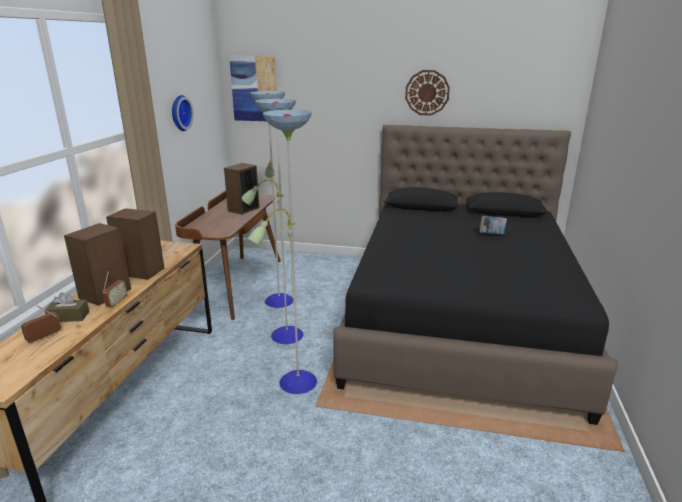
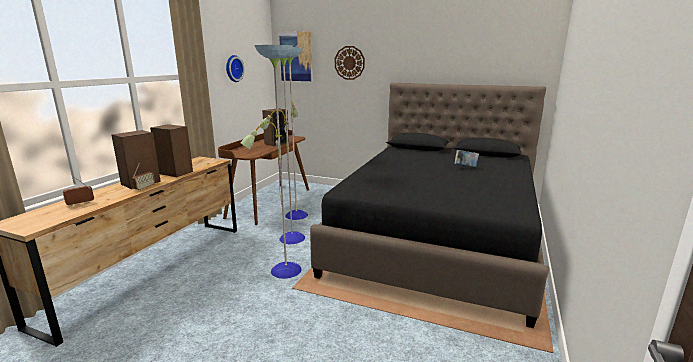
camera: 10 degrees right, 5 degrees down
(69, 317) = (106, 194): brown tissue box -> none
(427, 93) = (425, 57): wall clock -> wall clock (349, 63)

